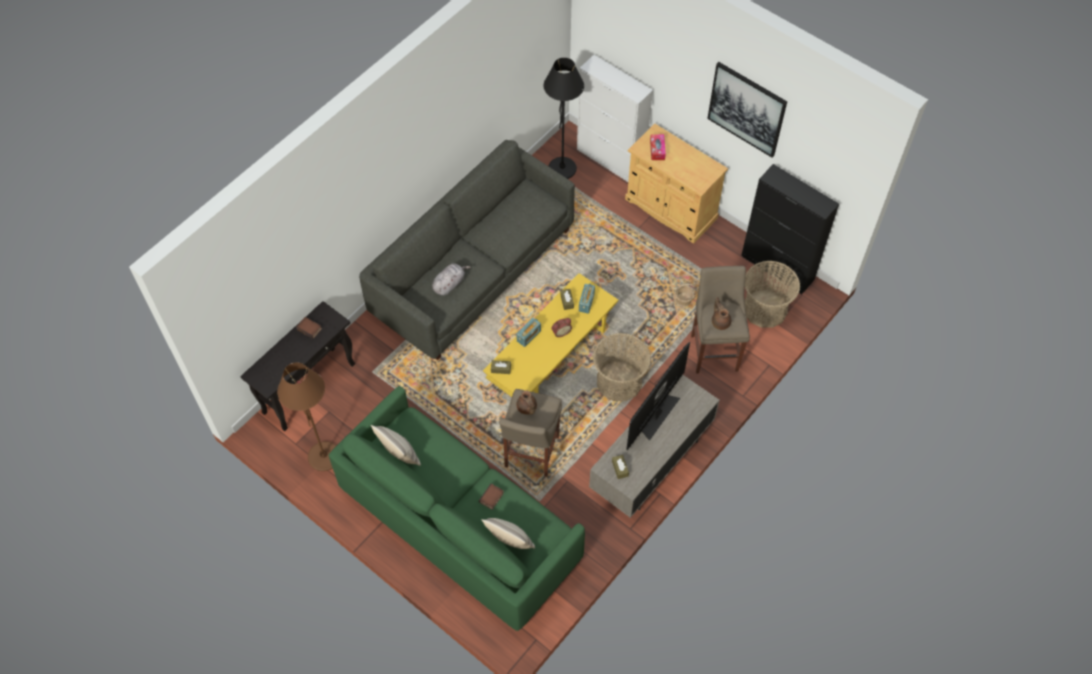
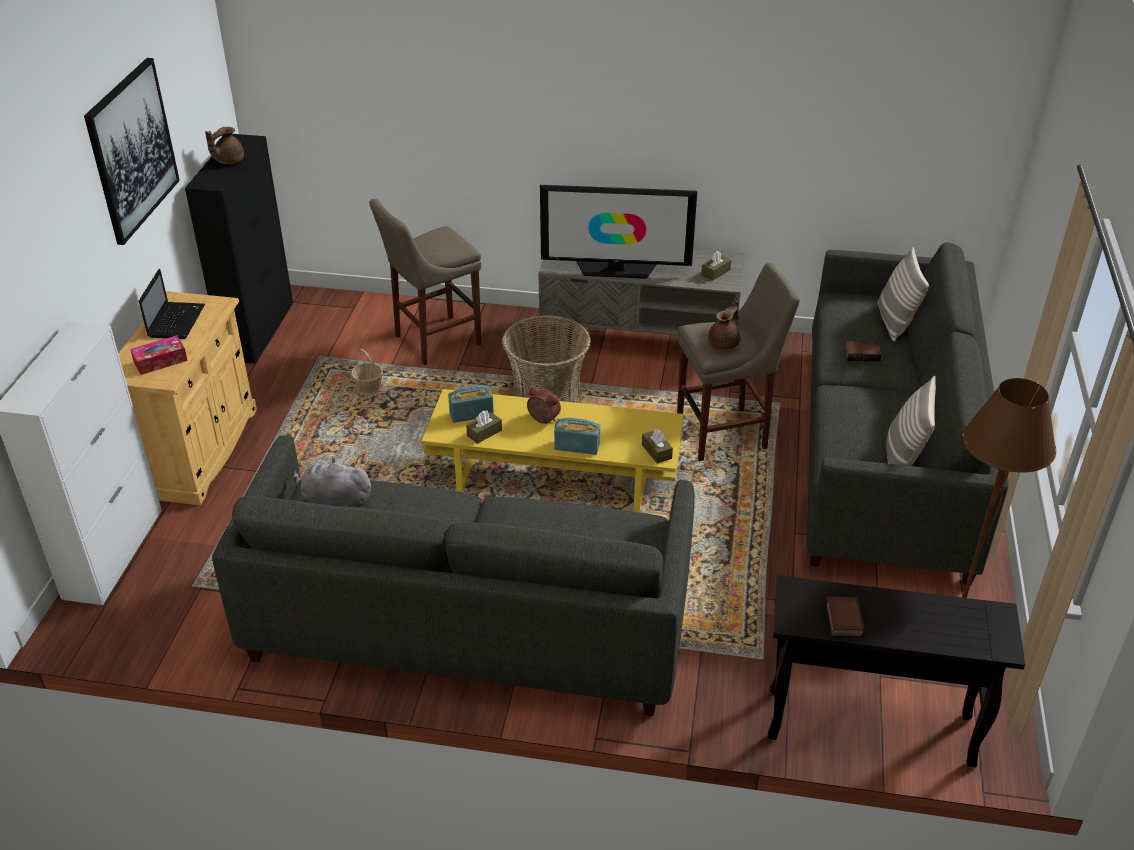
camera: 120 degrees left, 20 degrees down
(449, 284) = (573, 532): grey plush toy -> grey plush toy (335, 501)
(459, 524) = (885, 455): green sofa -> grey sofa
(562, 169) = (162, 605): black floor lamp -> none
(693, 164) = (176, 320): none -> laptop
(720, 321) = (446, 244): brown teapot -> brown teapot (228, 161)
(764, 309) = (336, 322): basket -> none

